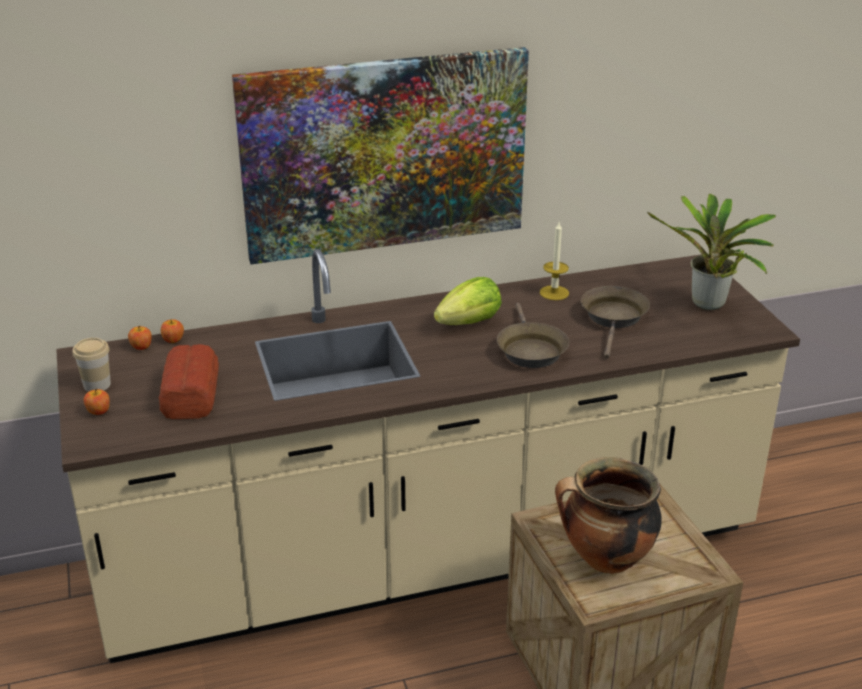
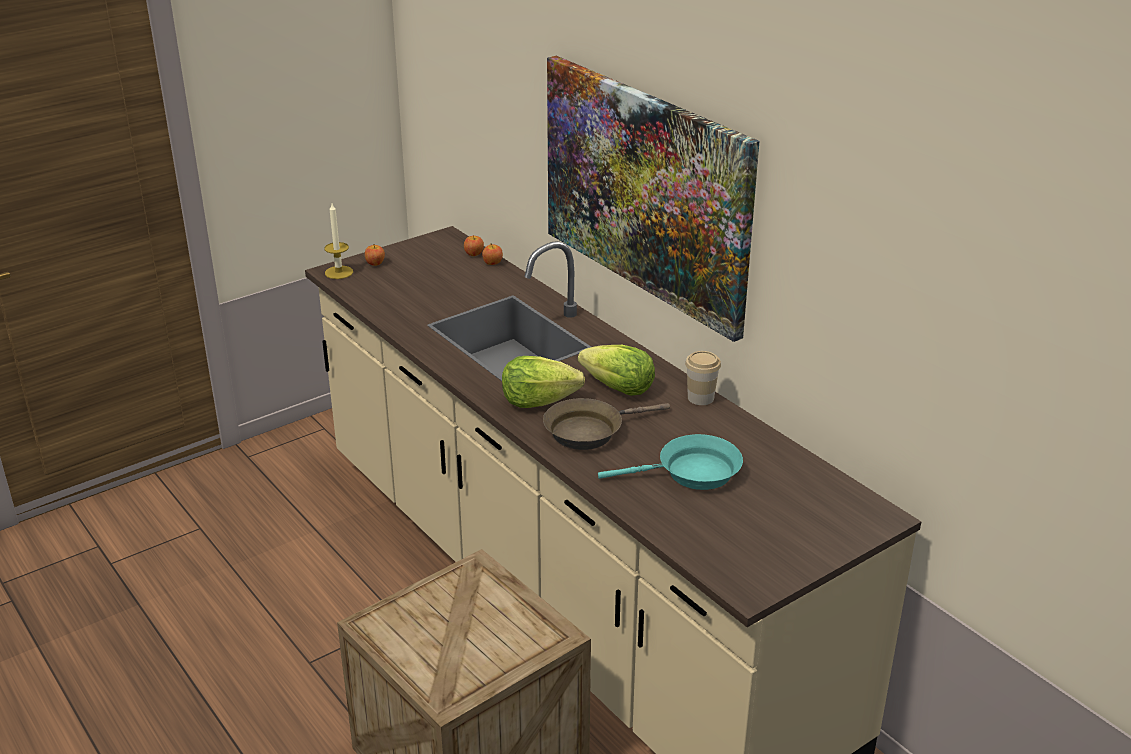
camera: 70 degrees right, 0 degrees up
(97, 385) = (410, 253): cup -> cup (700, 398)
(190, 394) = (417, 289): bread -> none
(466, 365) = (538, 401): none -> lettuce
(554, 293) = (721, 426): candle -> candle (339, 272)
(605, 560) = (435, 621): cooking pot -> none
(614, 319) = (692, 473): brown frying pan -> turquoise frying pan
(709, 306) = (775, 537): potted plant -> none

